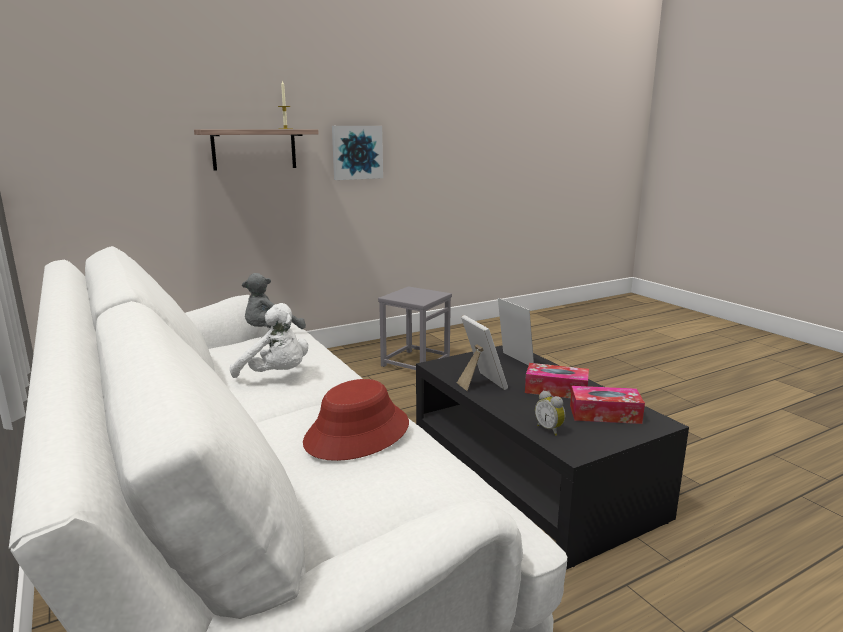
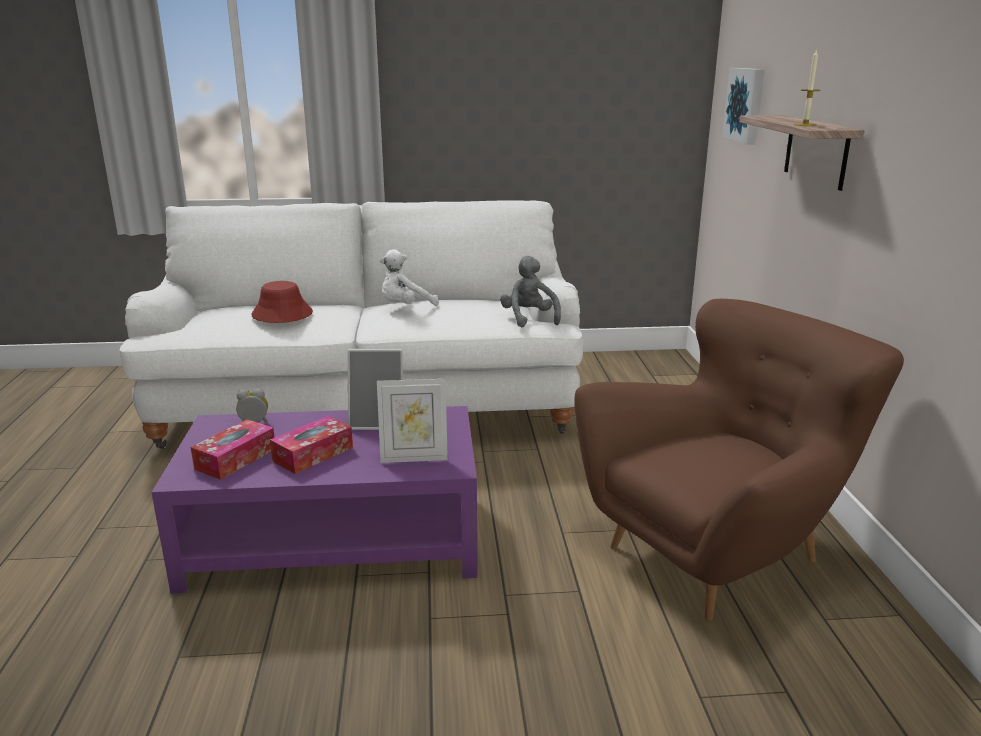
camera: 115 degrees right, 5 degrees up
(356, 152) = (910, 186): picture -> picture (746, 105)
(415, 363) = (717, 553): grey stool -> brown armchair
(530, 476) = (334, 538): black coffee table -> purple coffee table

